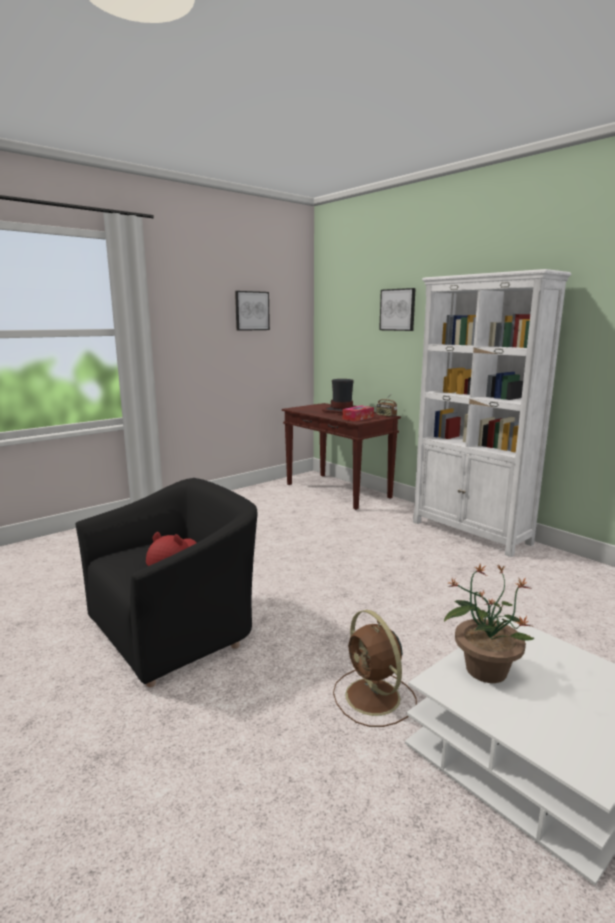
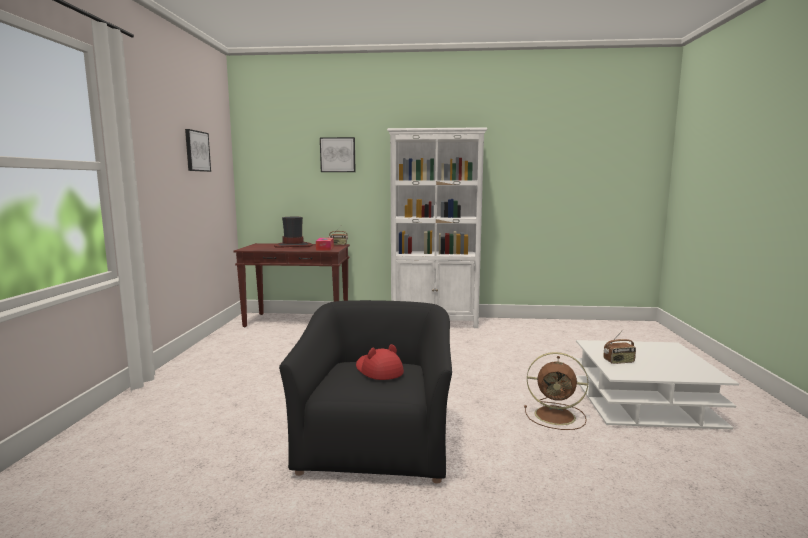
camera: 45 degrees left, 5 degrees down
(485, 669) = (619, 361): potted plant -> radio

